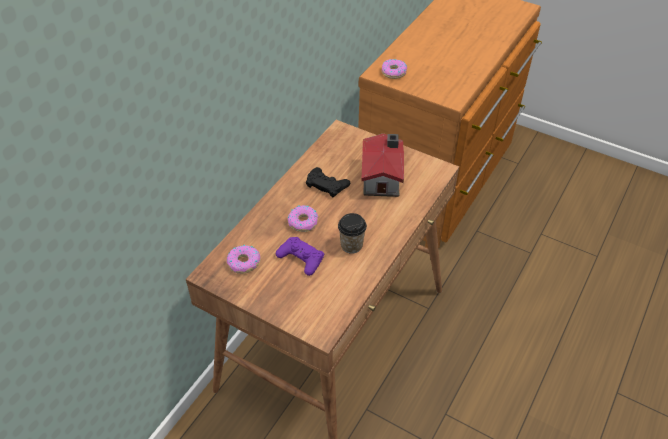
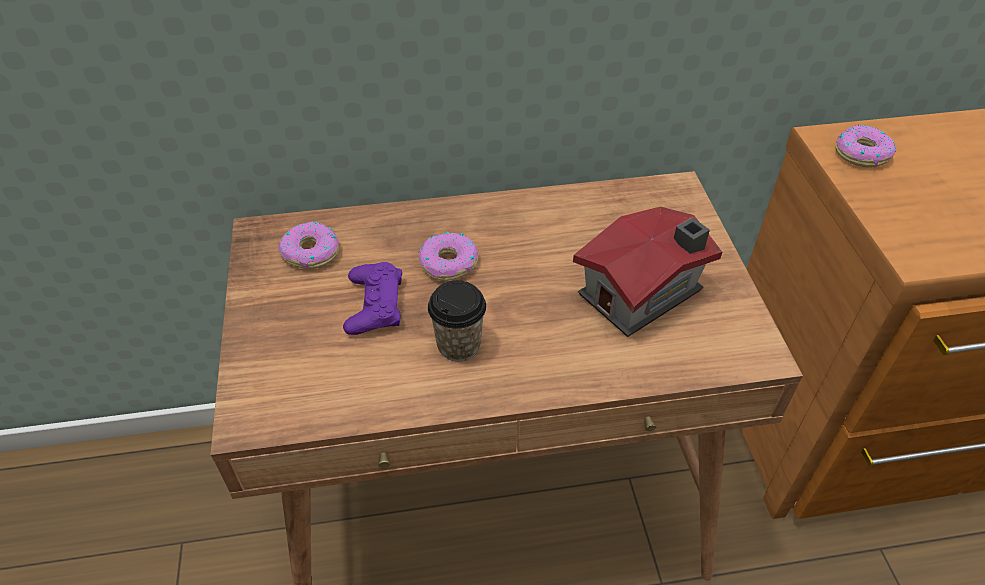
camera: 50 degrees right, 0 degrees up
(326, 185) = (550, 242): black game controller -> none

